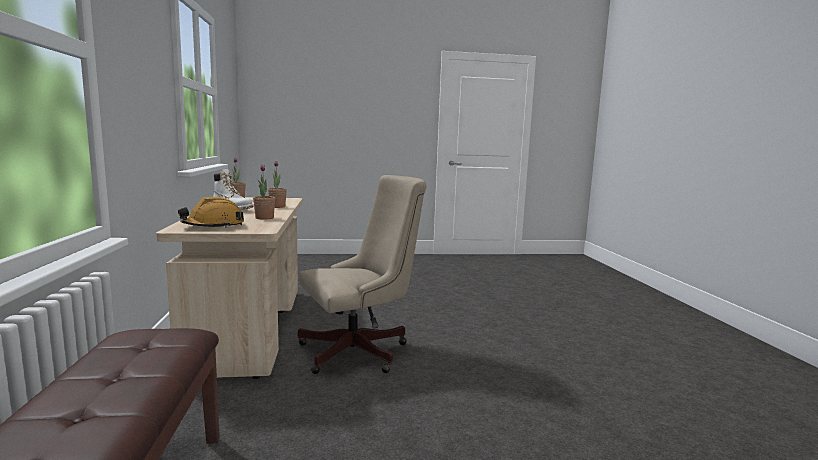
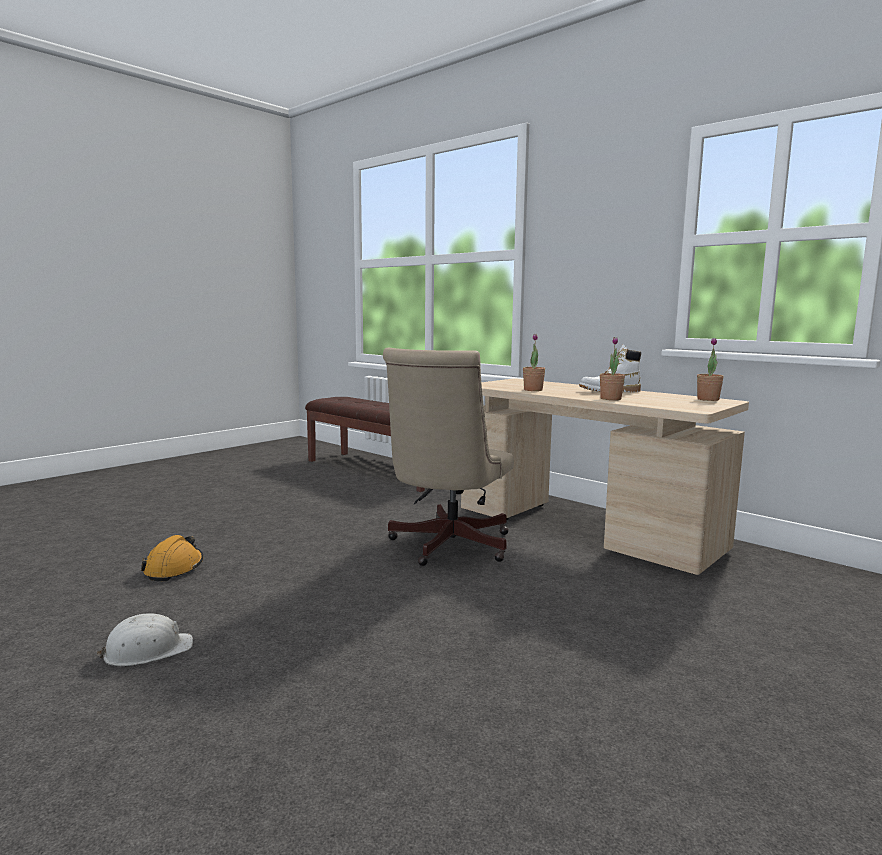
camera: 140 degrees right, 0 degrees up
(213, 226) = (515, 383): orange hard hat -> orange hard hat (174, 568)
(603, 352) = (147, 650): none -> white hard hat

